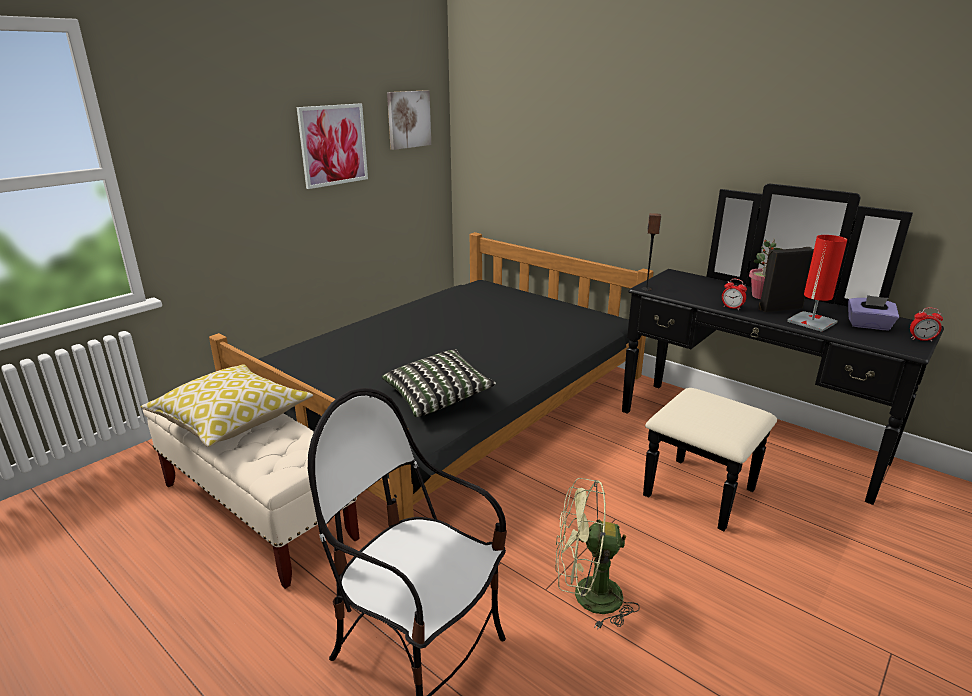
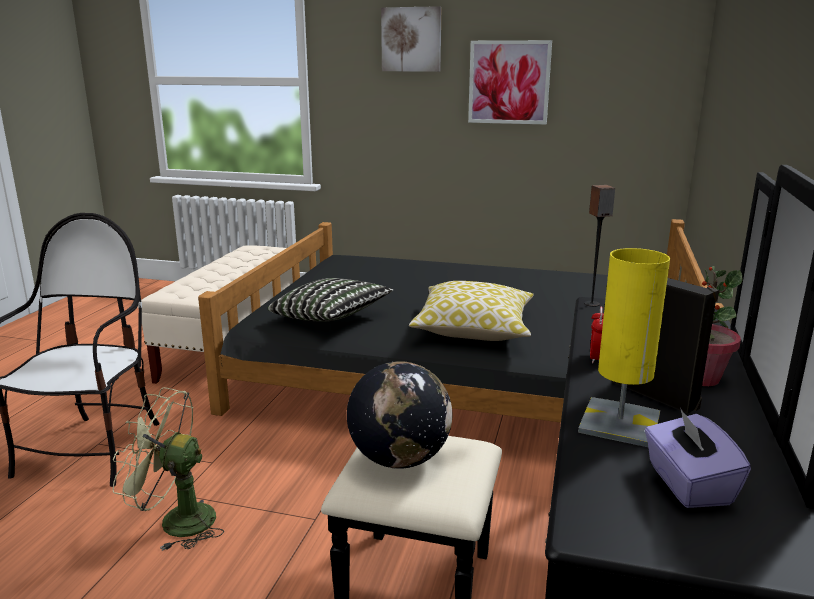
camera: 65 degrees right, 5 degrees down
(232, 420) = (231, 266): pillow -> pillow (474, 329)
(408, 119) = (625, 63): picture -> picture (411, 39)
(586, 597) = (176, 521): green fan -> green fan turned 60 degrees counterclockwise
(711, 416) = (400, 459): none -> globe
(811, 322) = (619, 423): red table lamp -> yellow table lamp
(921, 339) = (682, 552): alarm clock -> none

